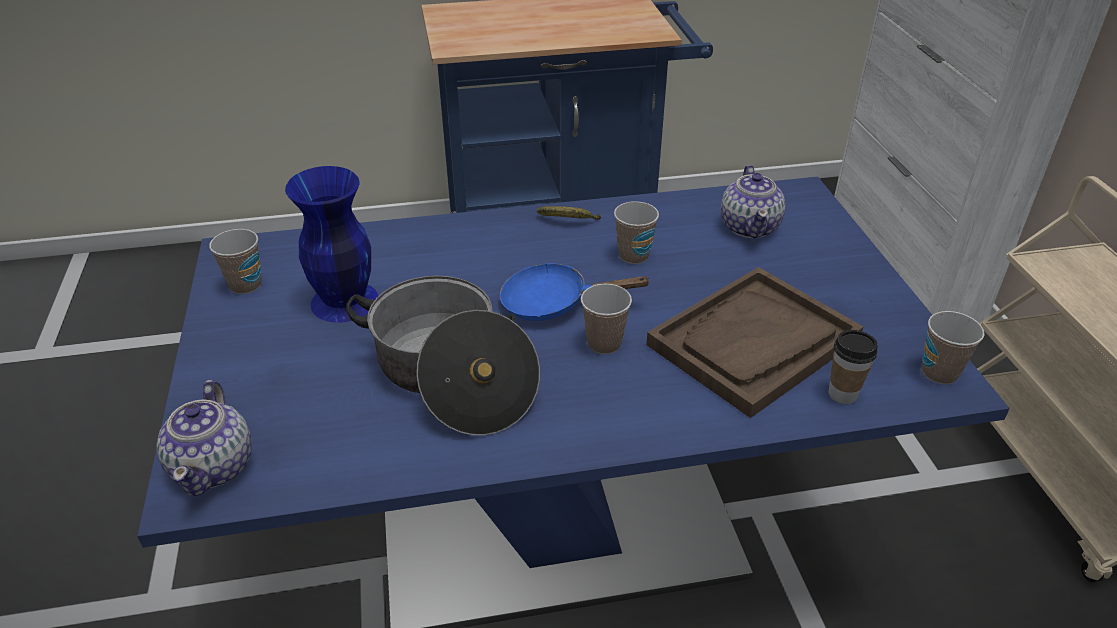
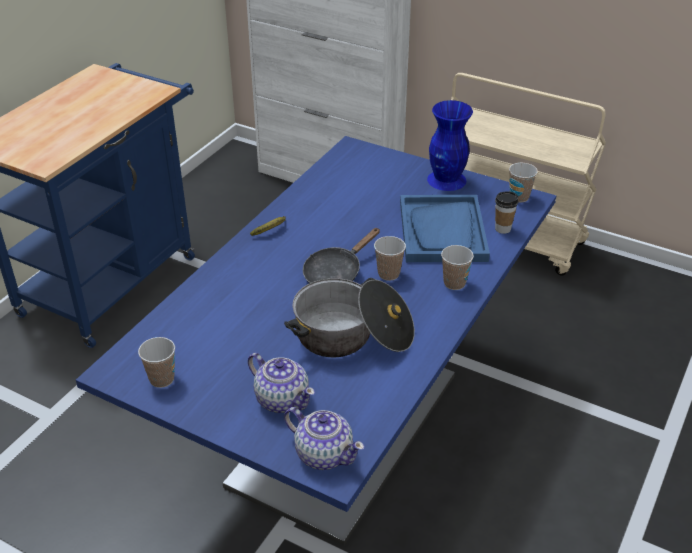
camera: 50 degrees left, 0 degrees up
(343, 301) = (234, 346): blue vase -> blue vase (446, 180)
(553, 303) = (336, 273): blue frying pan -> black frying pan
(633, 256) = (332, 227): cup -> cup (454, 283)
(750, 226) = (358, 179): teapot -> teapot (282, 399)
(753, 343) = (442, 231): brown tray -> blue tray

